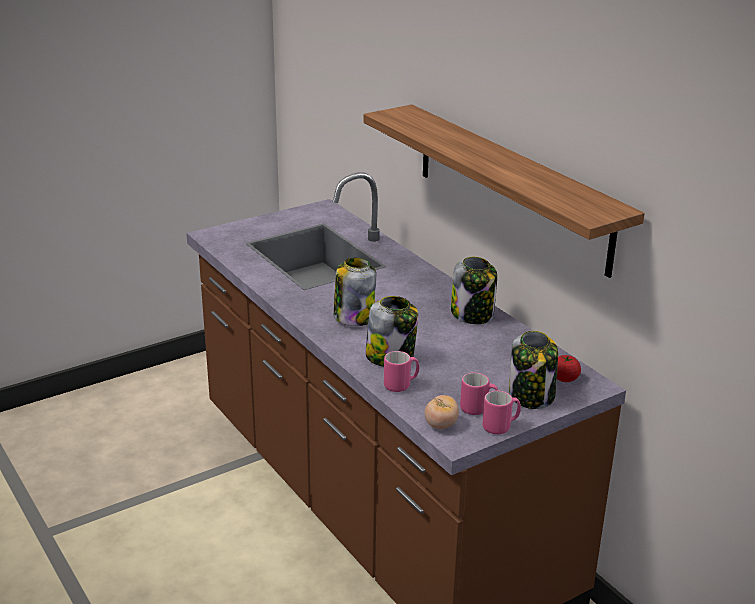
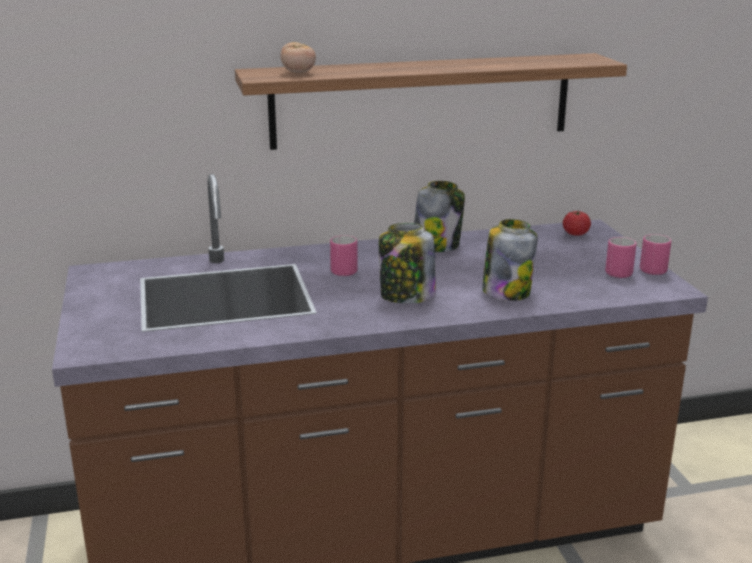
camera: 70 degrees left, 5 degrees down
(401, 385) = (565, 295): pink mug -> pink mug (344, 270)
(440, 425) = (645, 291): tomato -> tomato (298, 73)
(532, 396) = (601, 249): jar -> none

